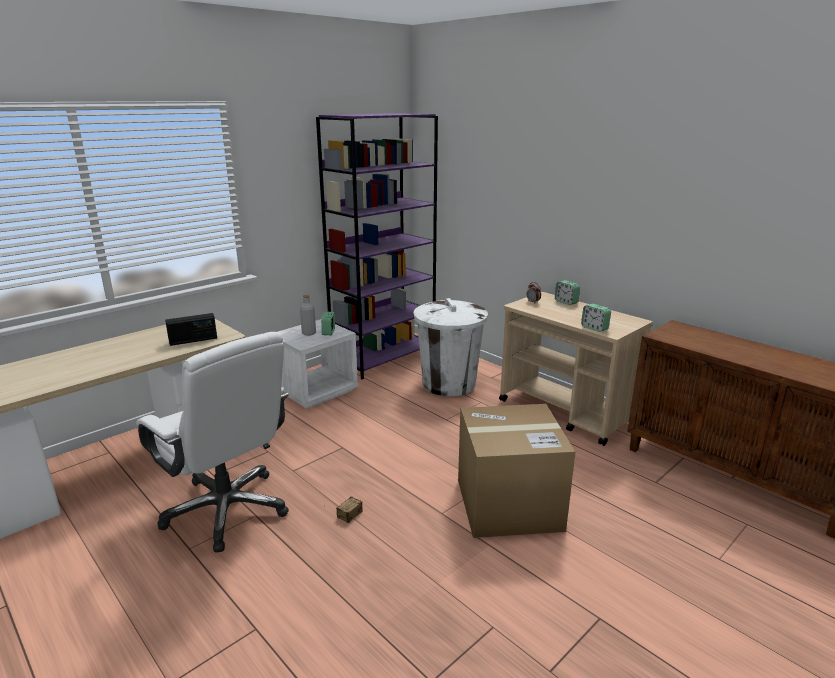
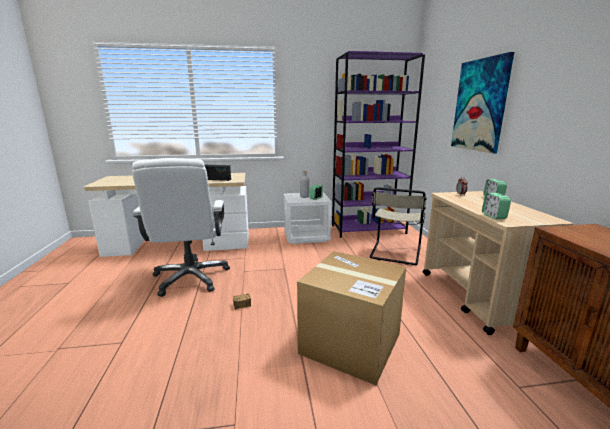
camera: 35 degrees right, 5 degrees down
(448, 384) = (395, 254): white trash can -> beige chair
(526, 192) = (480, 105): none -> picture

